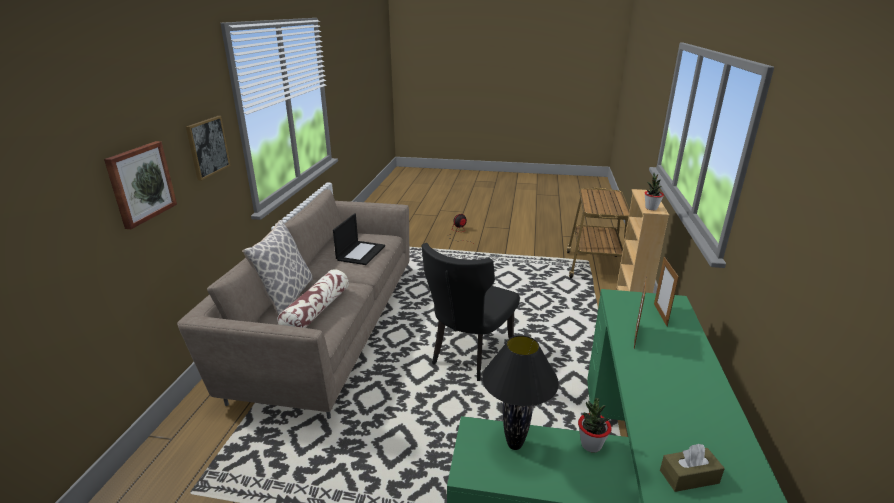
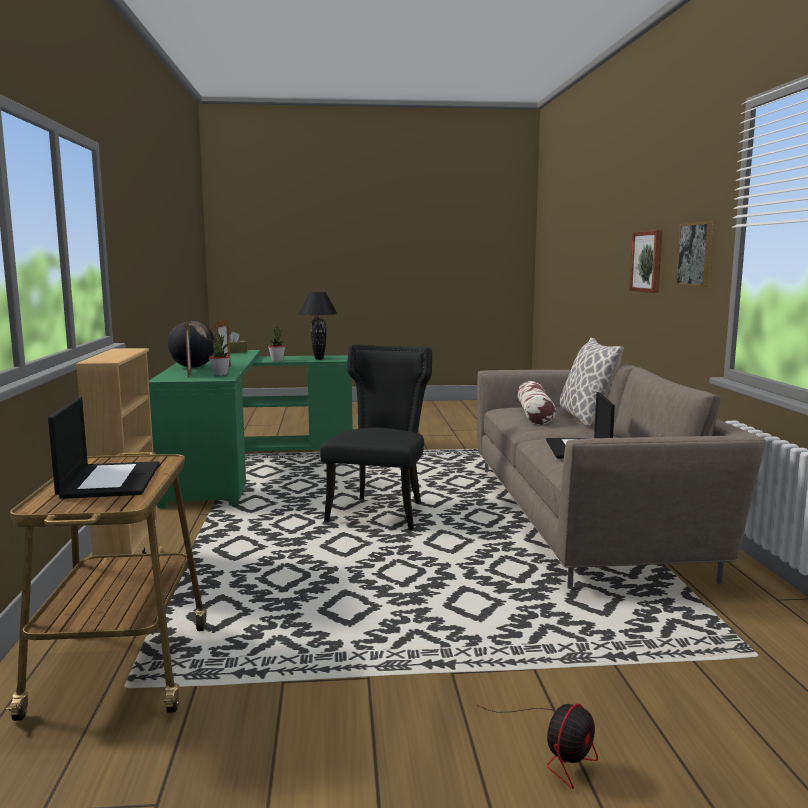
camera: 165 degrees right, 15 degrees down
(603, 201) = (109, 480): none -> laptop
(651, 208) = (129, 349): potted plant -> potted plant (220, 374)
(681, 351) = (193, 367): none -> globe

